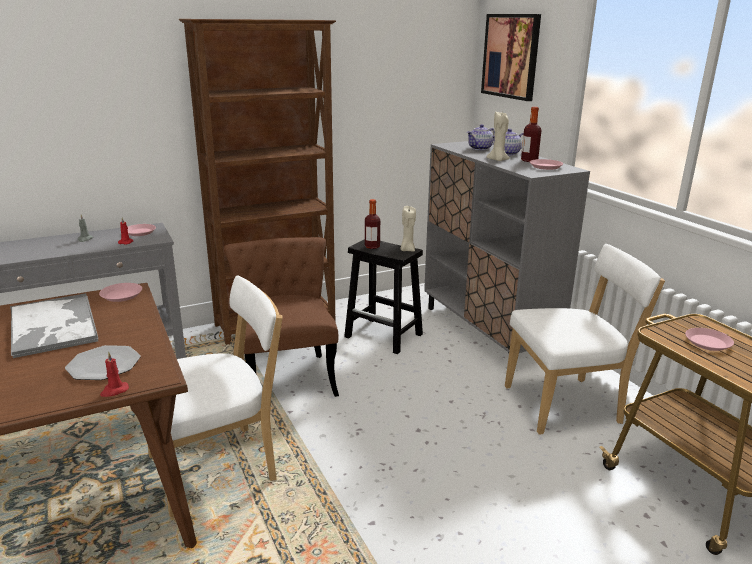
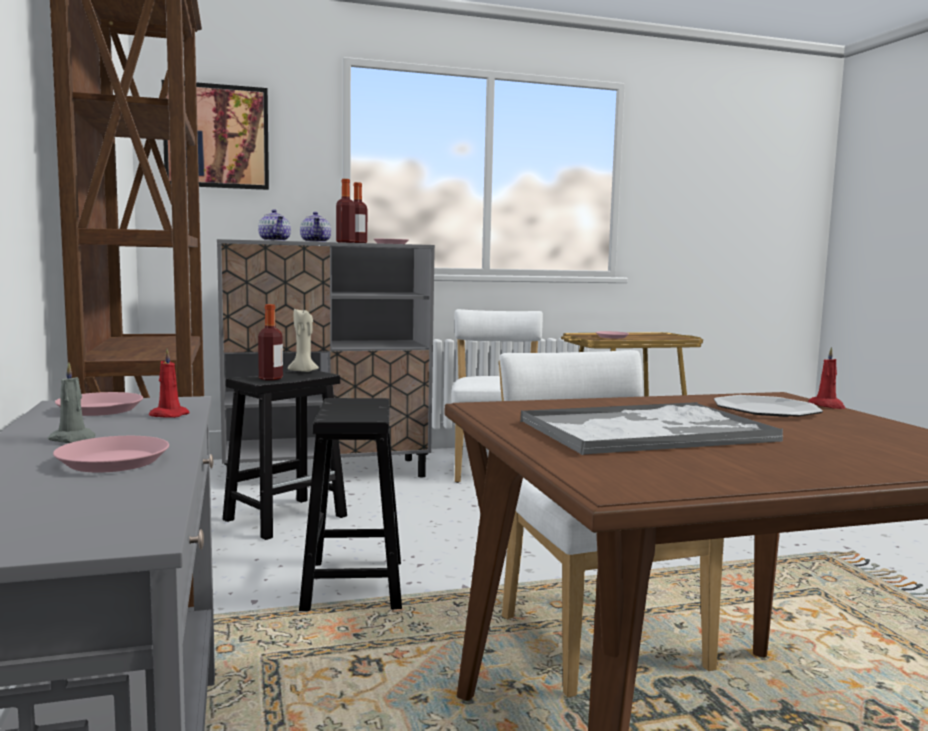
camera: 80 degrees left, 15 degrees down
(122, 295) = (510, 408): pink plate -> pink plate (112, 461)
(287, 374) = (353, 583): brown chair -> black stool
(498, 160) = (345, 242): beige candle -> bottle

